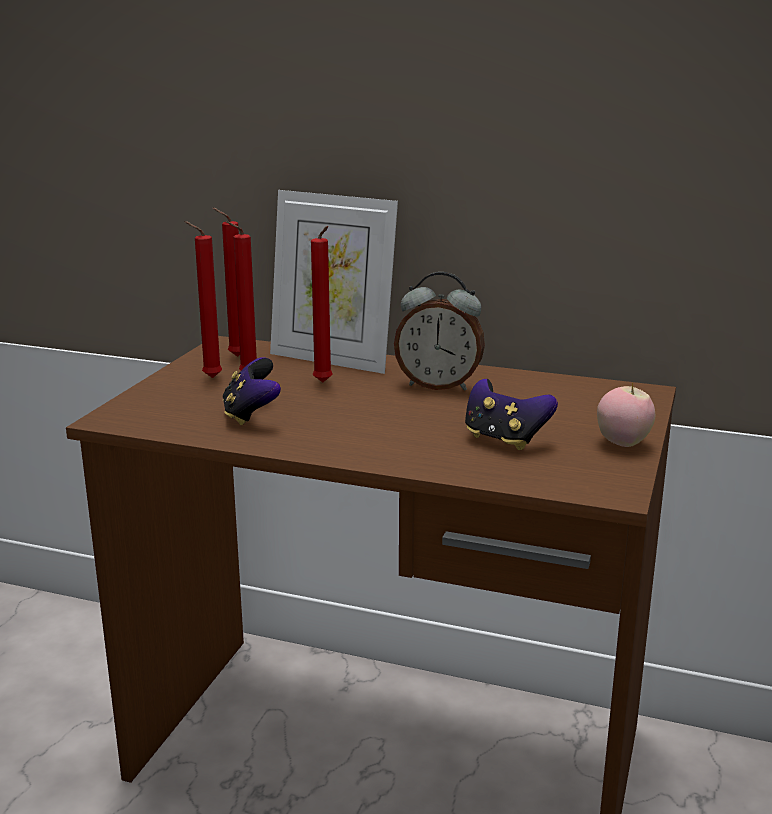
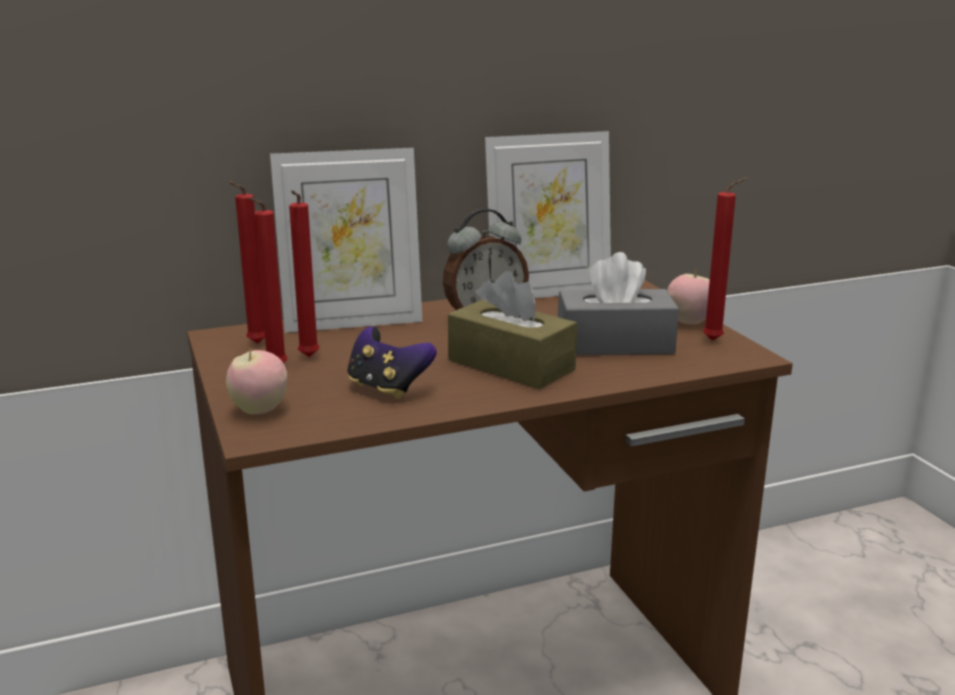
camera: 40 degrees left, 0 degrees up
(144, 403) = (260, 410): none -> apple
(324, 383) = (390, 343): red candle -> red candle (716, 341)
(376, 428) = (511, 365): none -> brown tissue box
(504, 439) = (615, 344): game controller -> grey tissue box
(545, 378) = (548, 292): none -> picture frame

